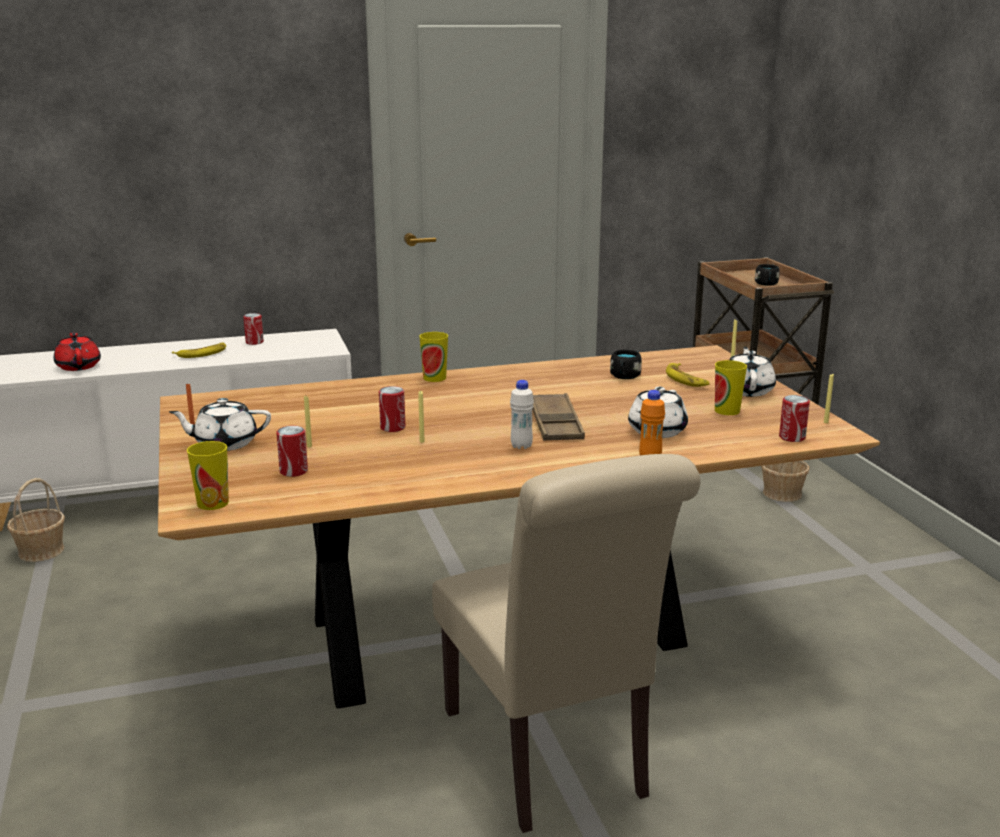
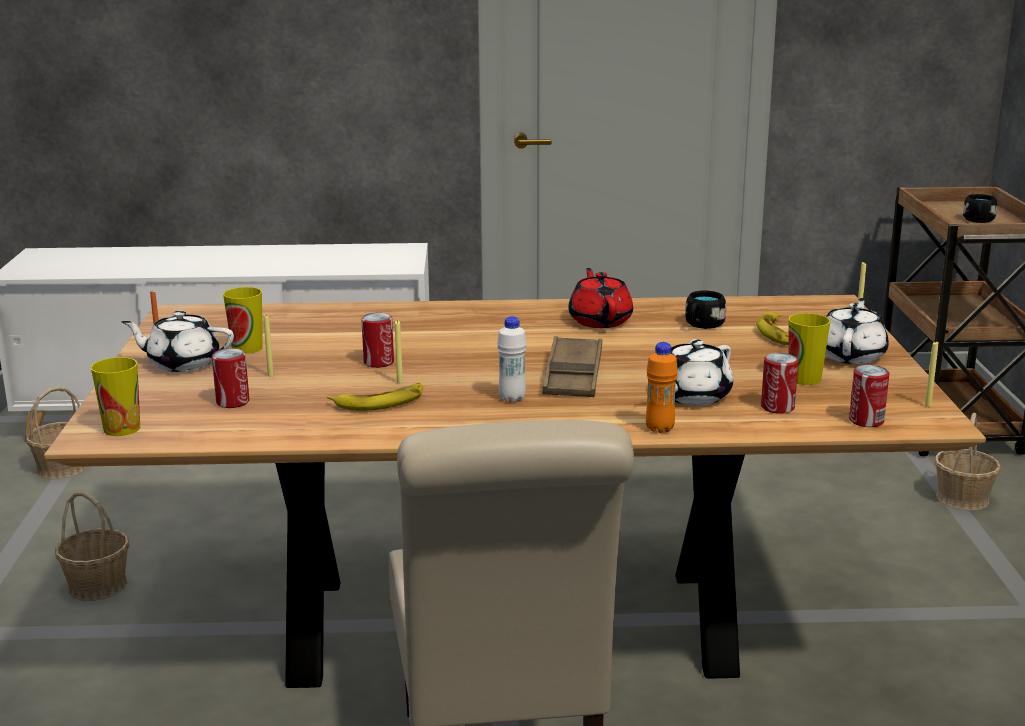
camera: 15 degrees right, 0 degrees up
(78, 366) = (124, 265): red teapot -> red teapot (600, 321)
(126, 647) = (97, 585): none -> basket
(202, 353) = (261, 261): banana -> banana (380, 402)
(254, 342) = (325, 252): can -> can (777, 407)
(434, 378) = (470, 308): cup -> cup (247, 348)

